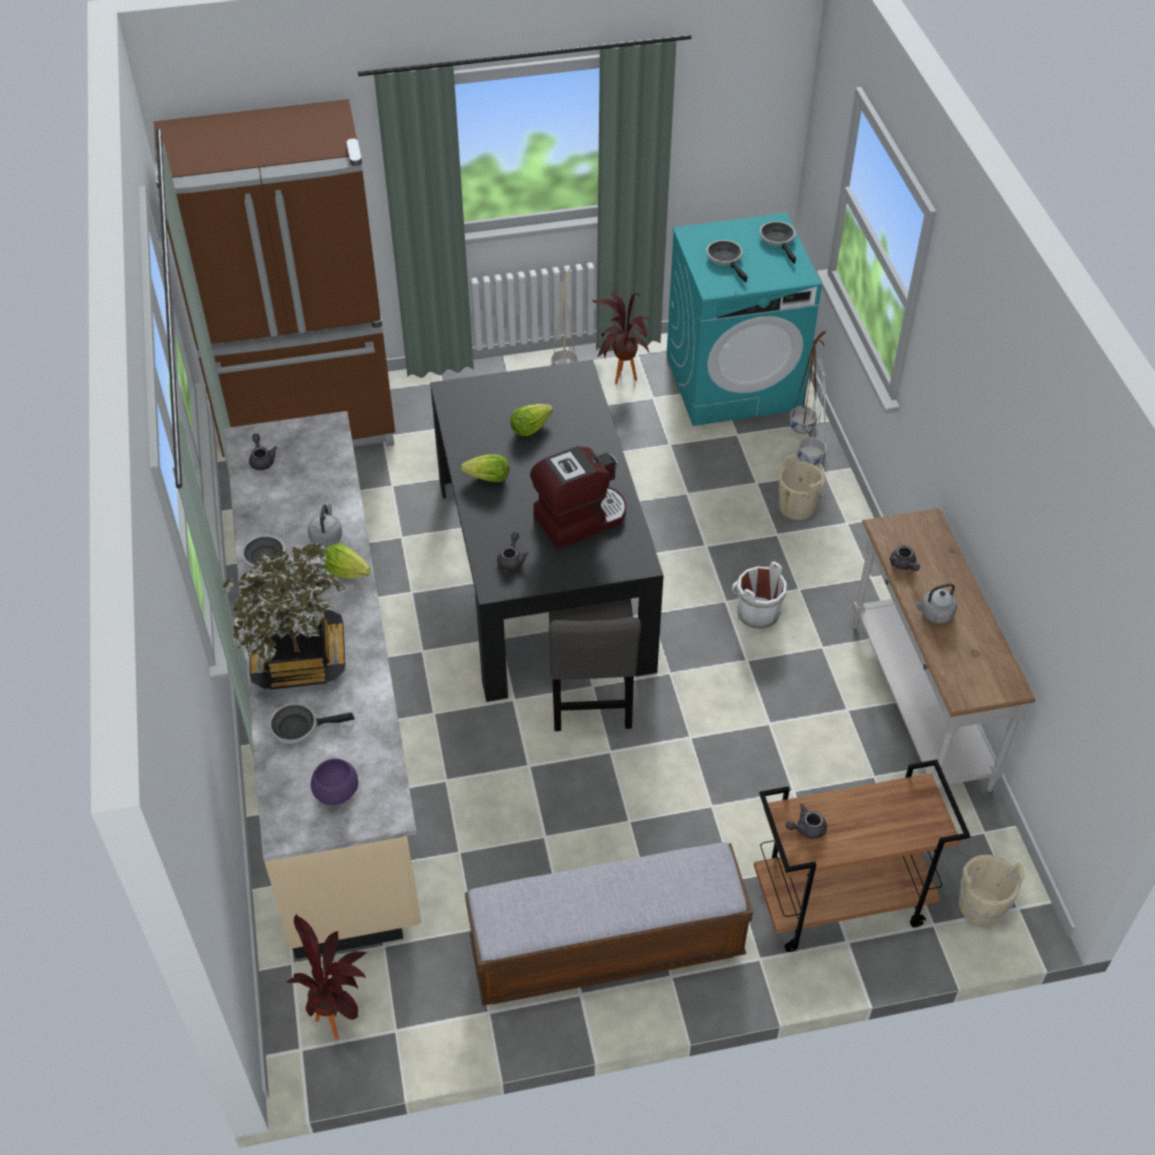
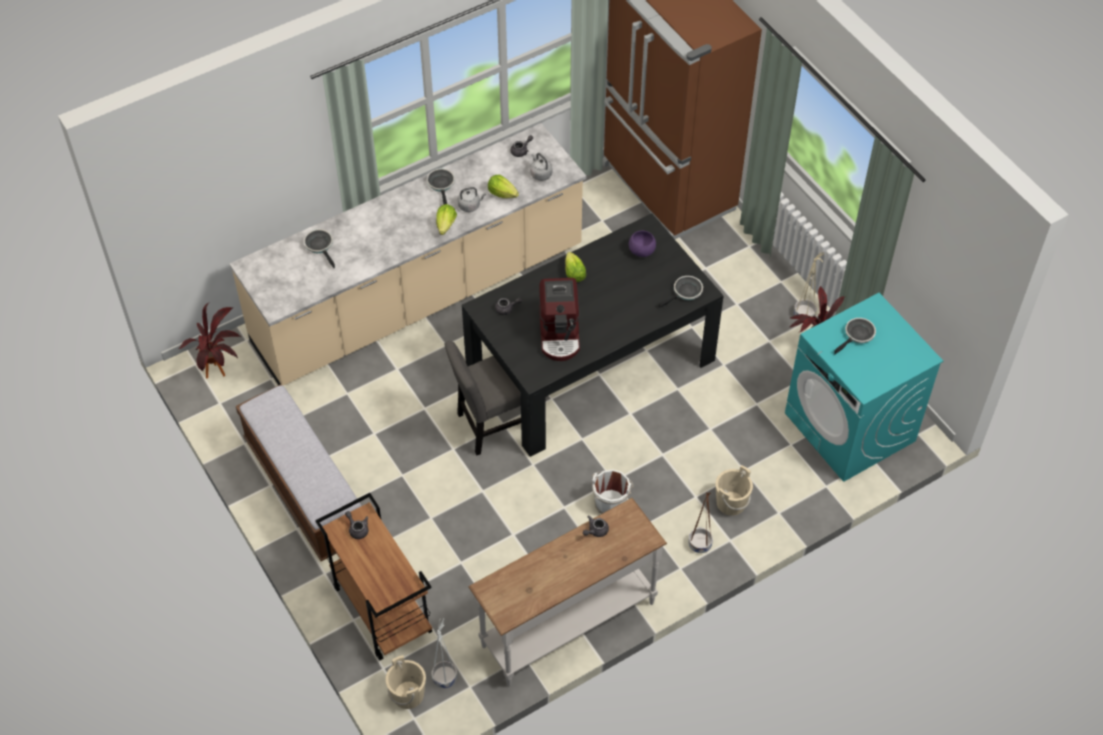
camera: 70 degrees right, 5 degrees up
(298, 658) = (369, 227): potted plant -> none
(337, 793) = (281, 280): purple bowl -> purple bowl (641, 252)
(530, 428) = (633, 281): lettuce -> lettuce (502, 193)
(580, 518) = (560, 334): coffee machine -> coffee machine turned 45 degrees clockwise
(778, 240) = (902, 363): frying pan -> frying pan (685, 292)
(802, 426) = (824, 486): brown planter -> brown planter (699, 545)
(810, 457) = (791, 499): white planter -> white planter (445, 677)
(934, 614) = (556, 558): grey kettle -> grey kettle (540, 174)

